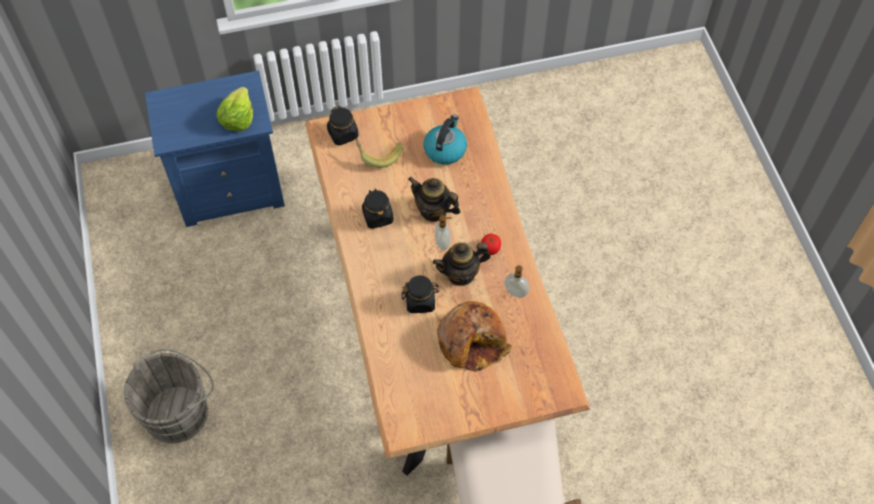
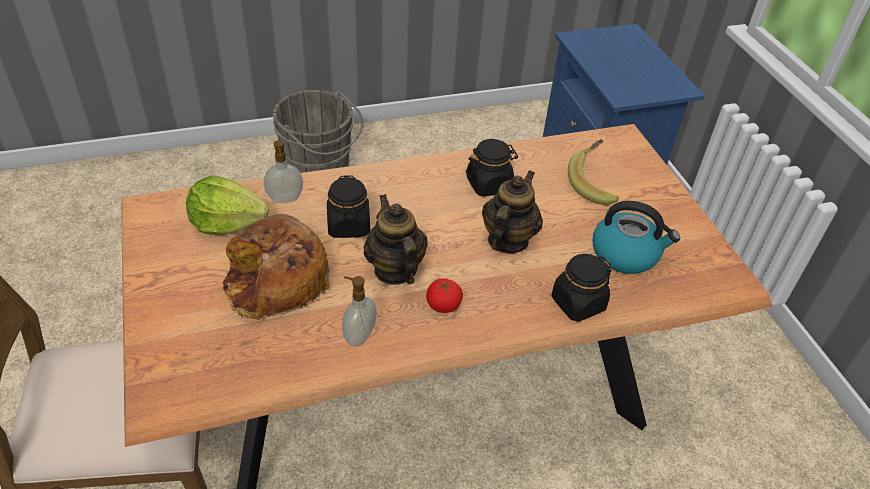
camera: 85 degrees right, 15 degrees down
(237, 118) = (624, 82): lettuce -> lettuce (227, 222)
(343, 134) = (620, 152): black jar -> black jar (577, 303)
(443, 243) = (450, 250): soap dispenser -> soap dispenser (285, 199)

